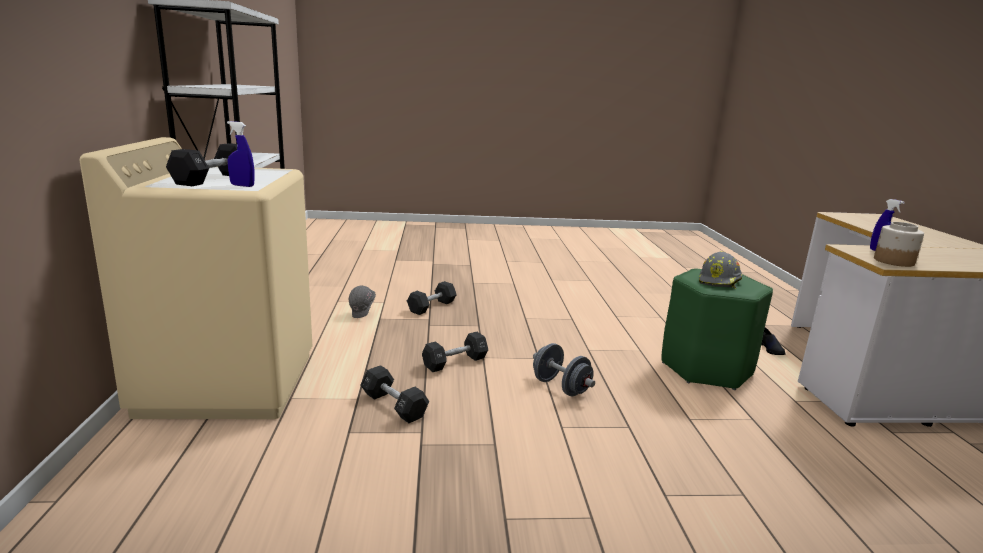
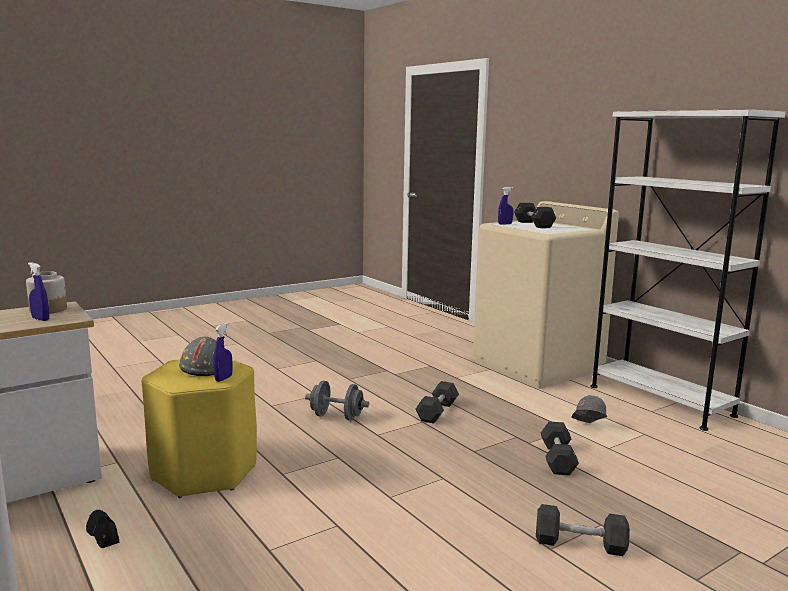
camera: 150 degrees right, 5 degrees down
(394, 405) = (430, 379): black dumbbell -> black dumbbell (580, 544)
(699, 270) = (223, 378): none -> blue spray bottle
(705, 368) = (204, 472): green stool -> yellow stool

